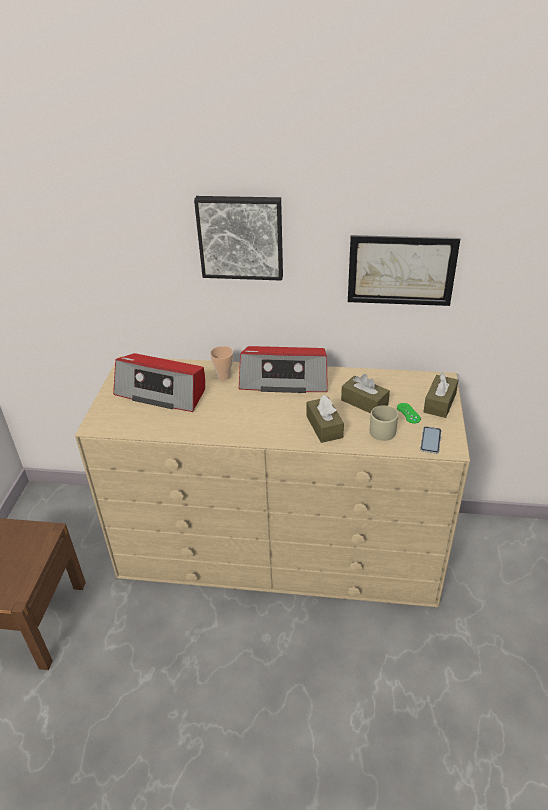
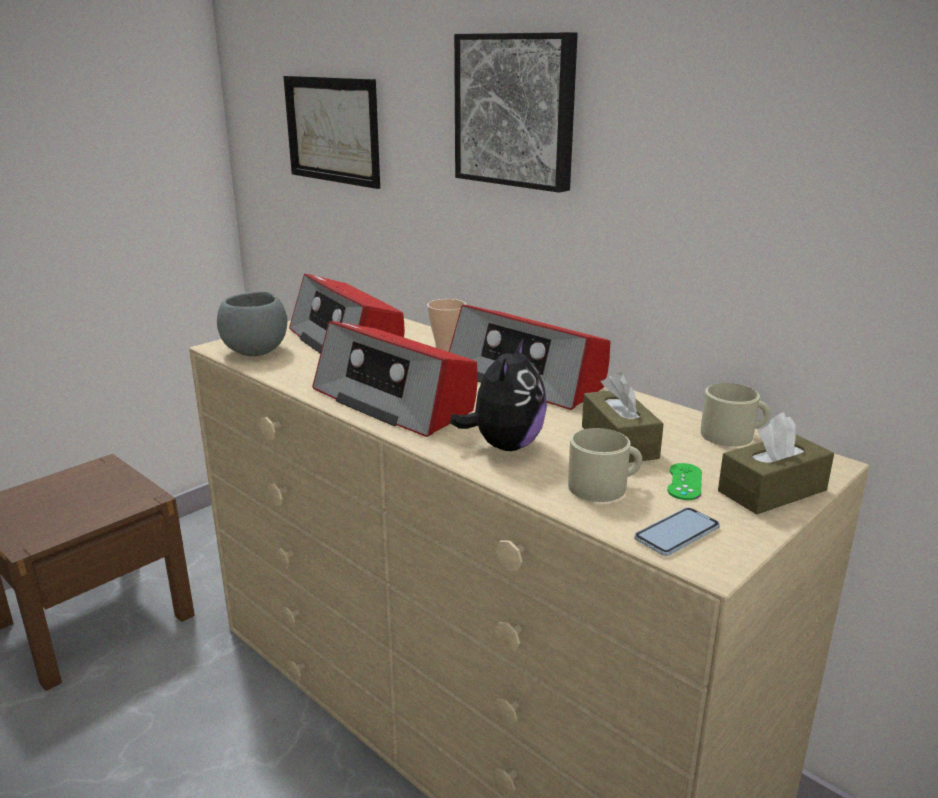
camera: 35 degrees right, 15 degrees down
(120, 420) = (254, 351): none -> grey bowl
(244, 422) = (395, 401): none -> radio
(324, 427) = (504, 445): brown tissue box -> plush toy
(400, 378) = (733, 435): none -> beige mug
(401, 270) = (772, 196): picture -> picture (332, 130)

